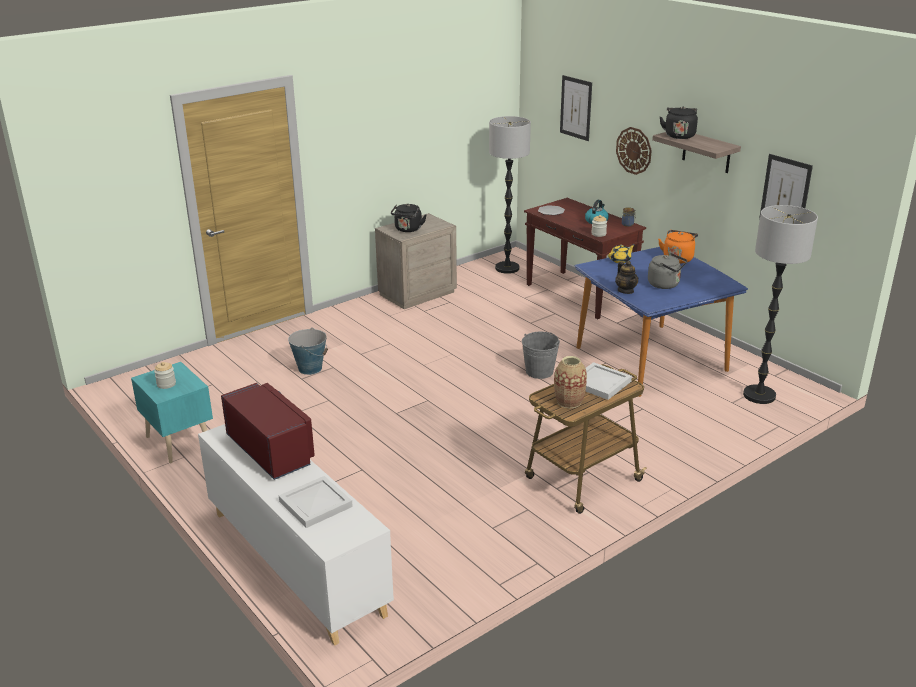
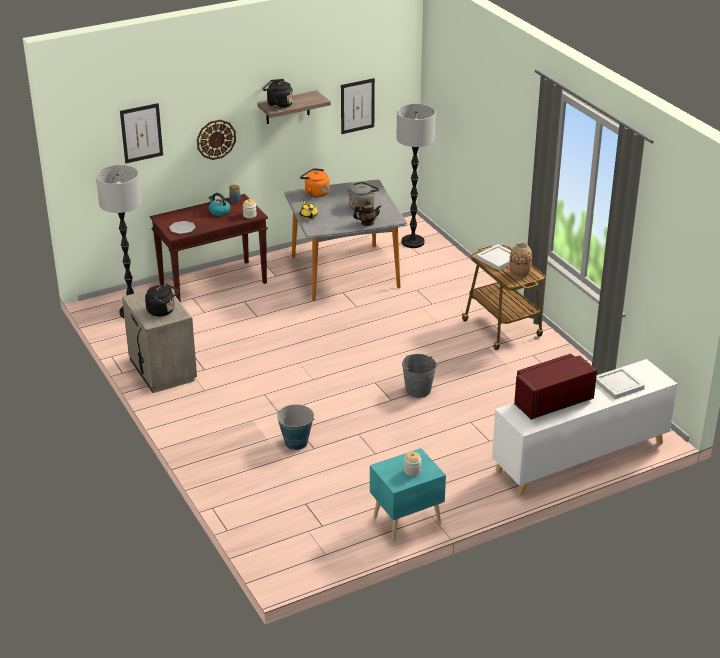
camera: 80 degrees left, 5 degrees up
(539, 371) = (346, 324): grey bucket -> grey bucket (418, 390)
(650, 359) = (344, 272): blue dining table -> grey dining table

